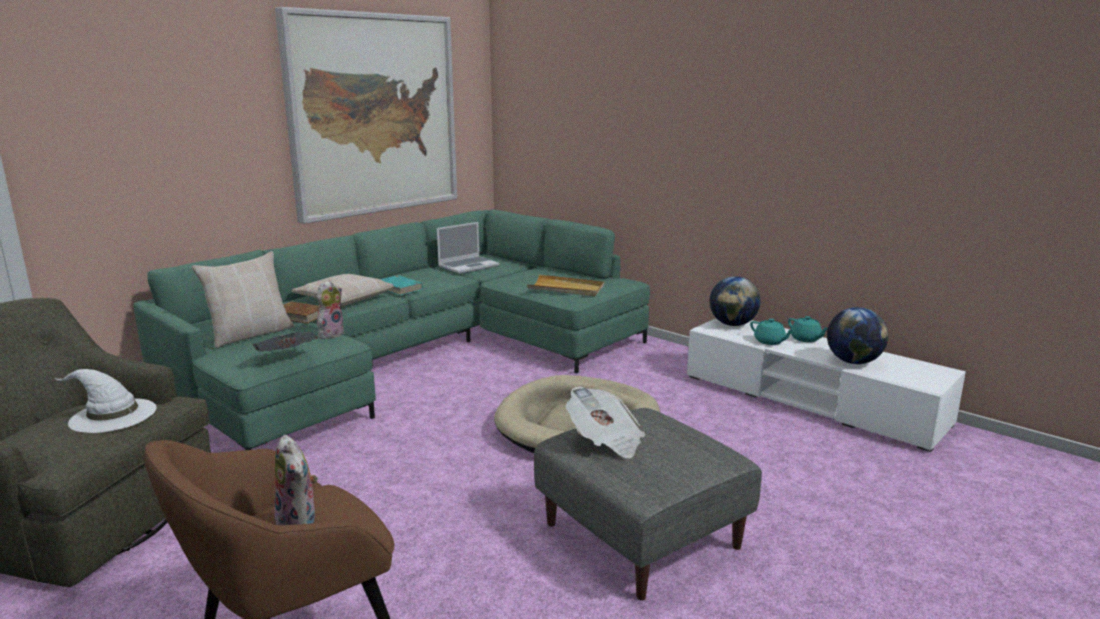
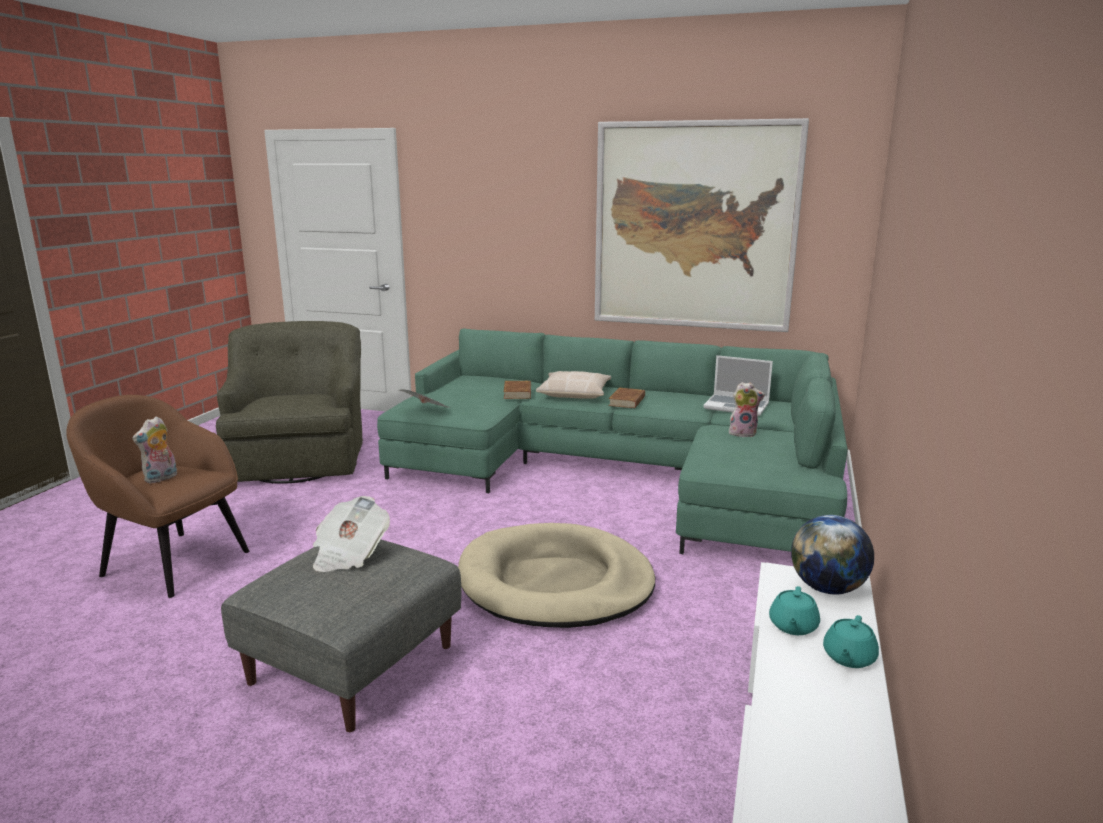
camera: 65 degrees right, 0 degrees up
(111, 415) = (298, 401): white hat -> none
(250, 334) = (464, 392): beige pillow -> none
(330, 334) = (491, 410): plush toy -> plush toy (743, 433)
(399, 288) = (627, 401): turquoise book -> brown book
(566, 288) = (731, 457): beige tray -> none
(853, 362) = (796, 713): globe -> none

